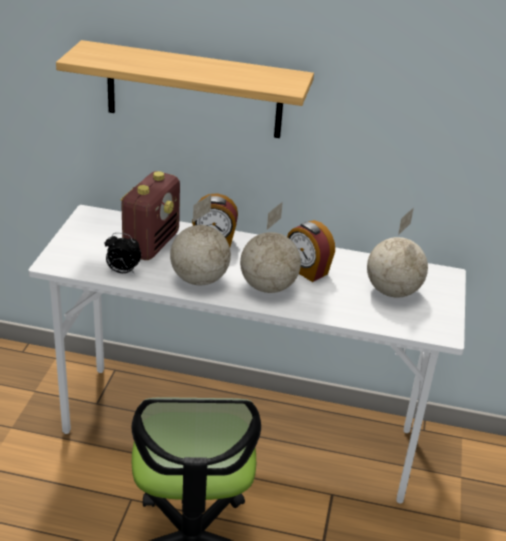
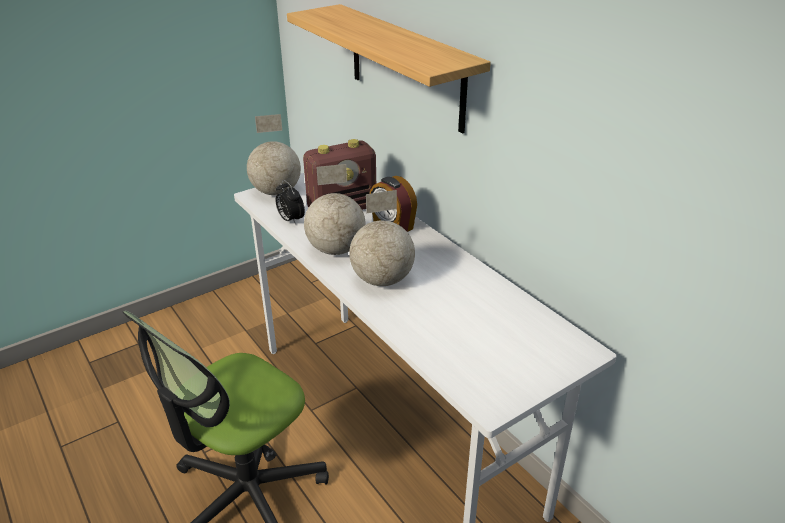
camera: 45 degrees right, 0 degrees up
(307, 271) = (438, 282): alarm clock -> none
(393, 291) = (496, 338): globe -> globe (277, 192)

